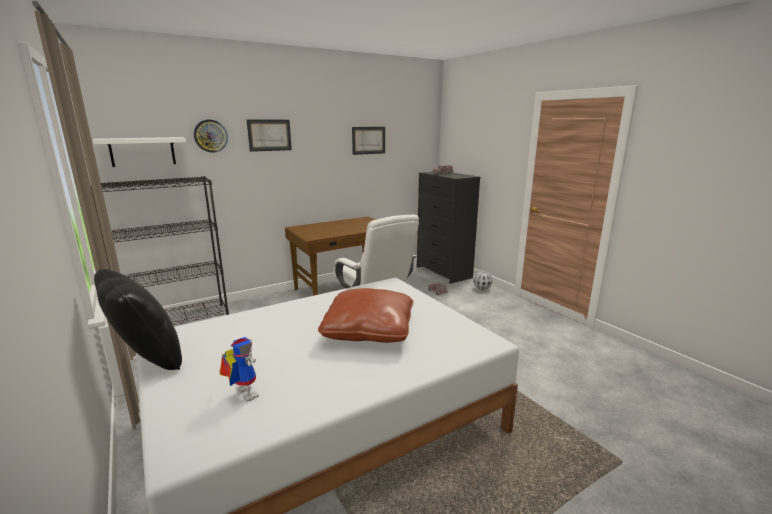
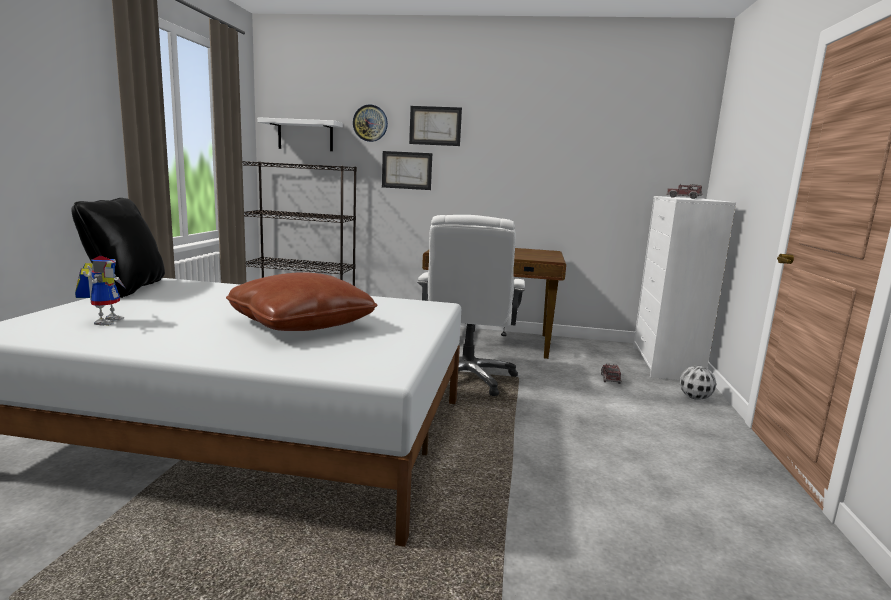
camera: 40 degrees right, 5 degrees down
(368, 140) = (575, 141): picture -> picture (407, 170)
(444, 272) = (665, 364): black dresser -> white dresser

